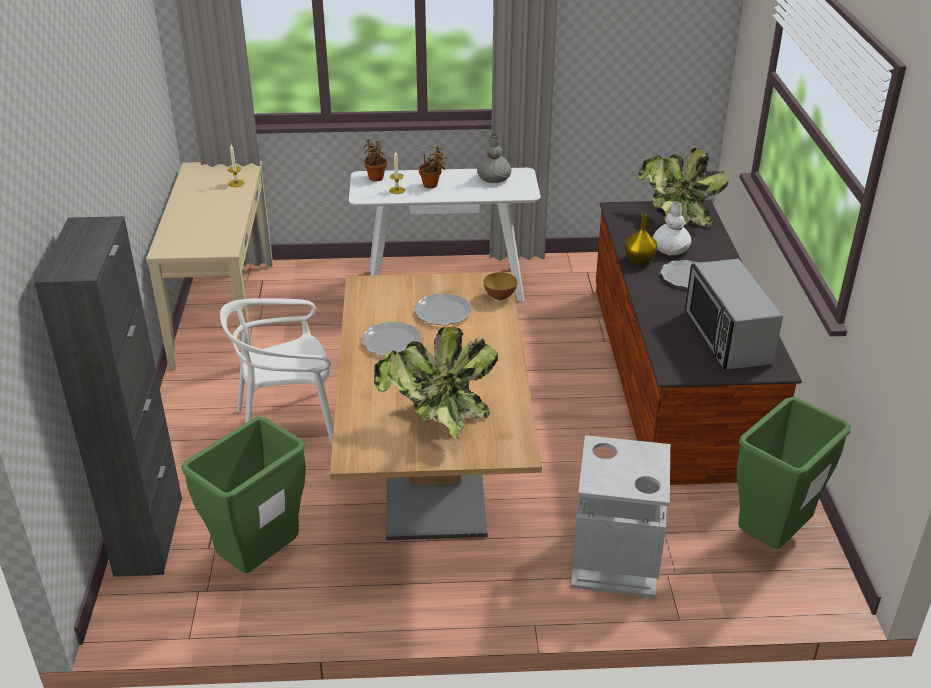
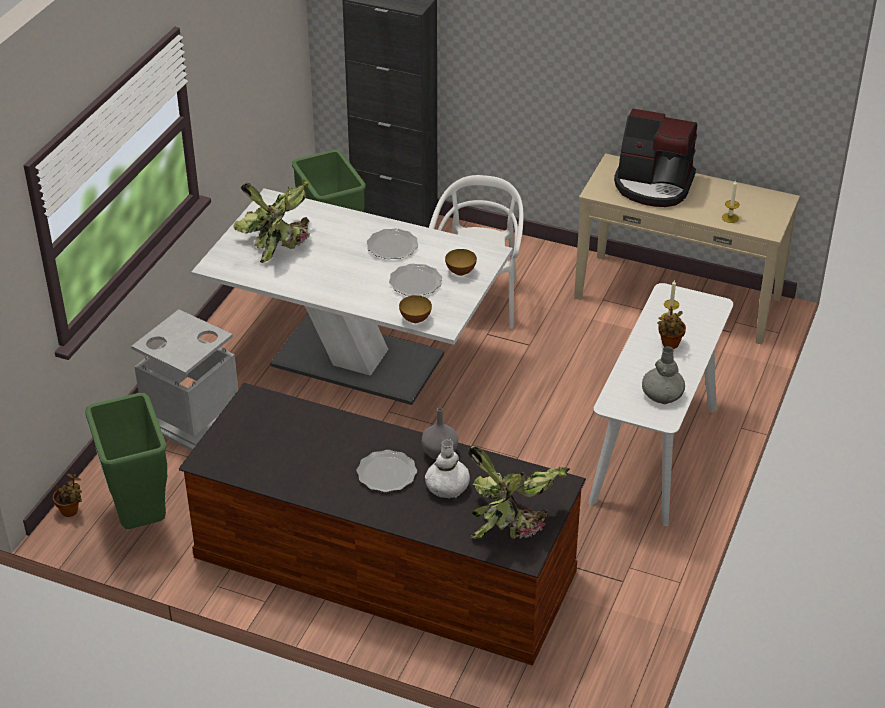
camera: 115 degrees right, 5 degrees up
(198, 224) = (653, 185): none -> coffee machine
(376, 177) = (709, 312): potted plant -> potted plant (71, 511)
(407, 292) = (460, 272): none -> bowl
(434, 475) = (357, 360): brown dining table -> white dining table
(639, 261) = (439, 453): yellow vase -> grey vase
(726, 338) = (271, 451): microwave -> none

